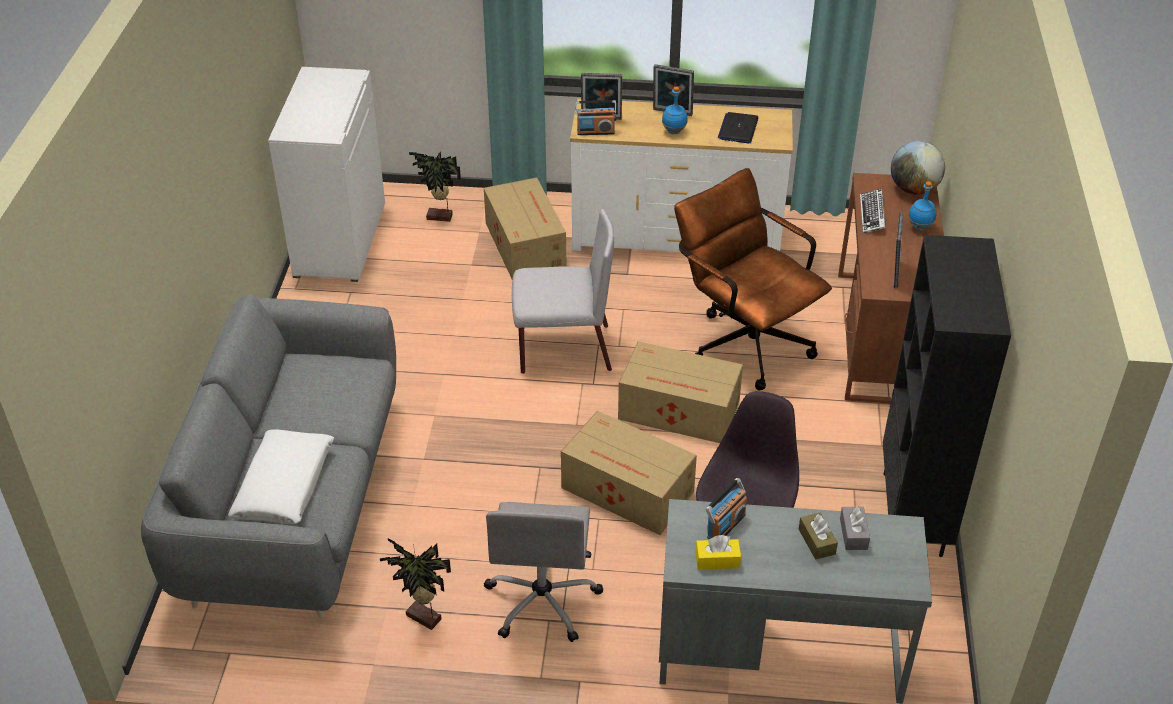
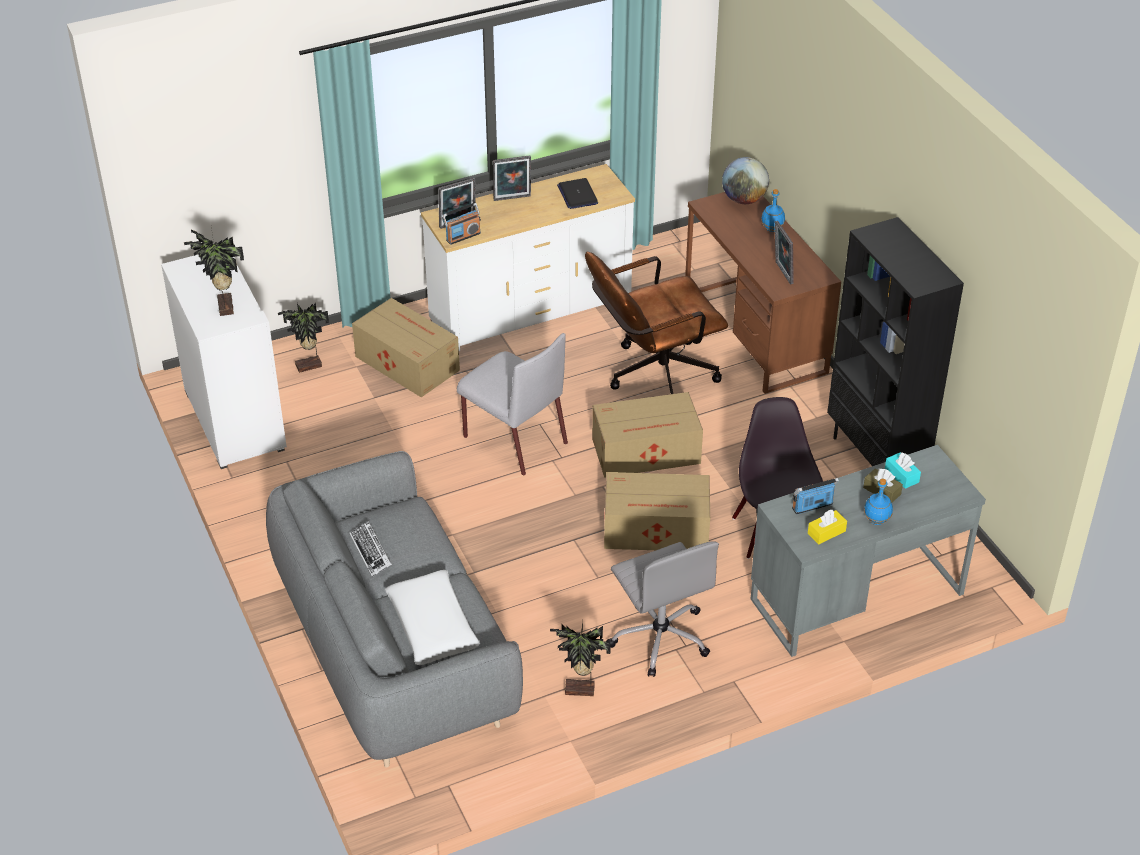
camera: 30 degrees left, 0 degrees up
(315, 119) = (223, 307): none -> potted plant
(563, 349) = (513, 439): grey chair -> grey chair turned 75 degrees clockwise
(673, 131) = (527, 214): blue bottle -> blue bottle (876, 520)
(725, 526) = (812, 506): radio -> radio turned 120 degrees counterclockwise
(744, 340) = (652, 376): brown office chair -> brown office chair turned 45 degrees counterclockwise
(853, 534) = (901, 475): grey tissue box -> turquoise tissue box
(872, 215) = (729, 231): keyboard -> keyboard (371, 552)

